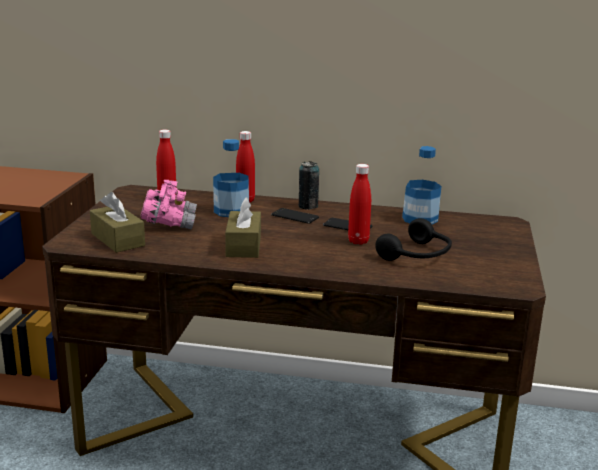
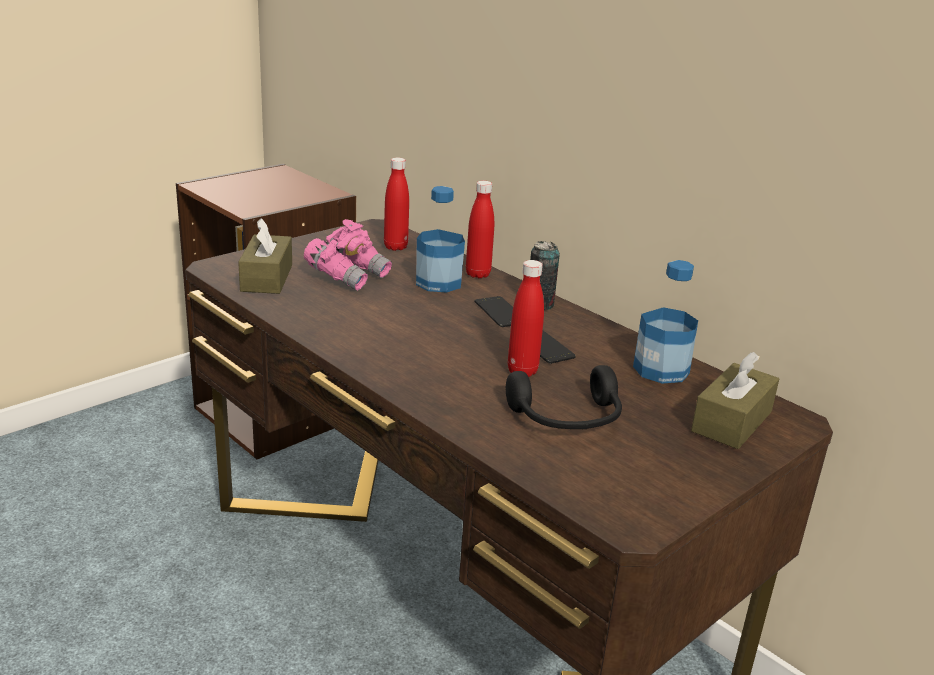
camera: 35 degrees right, 5 degrees up
(243, 245) = (378, 329): brown tissue box -> brown tissue box (732, 421)

